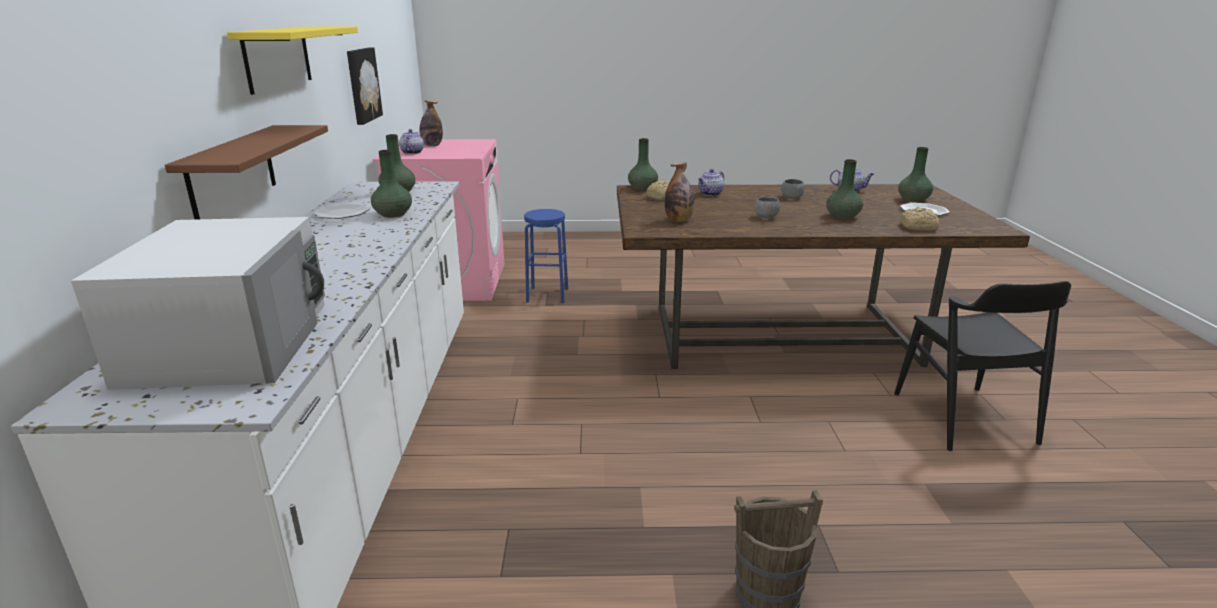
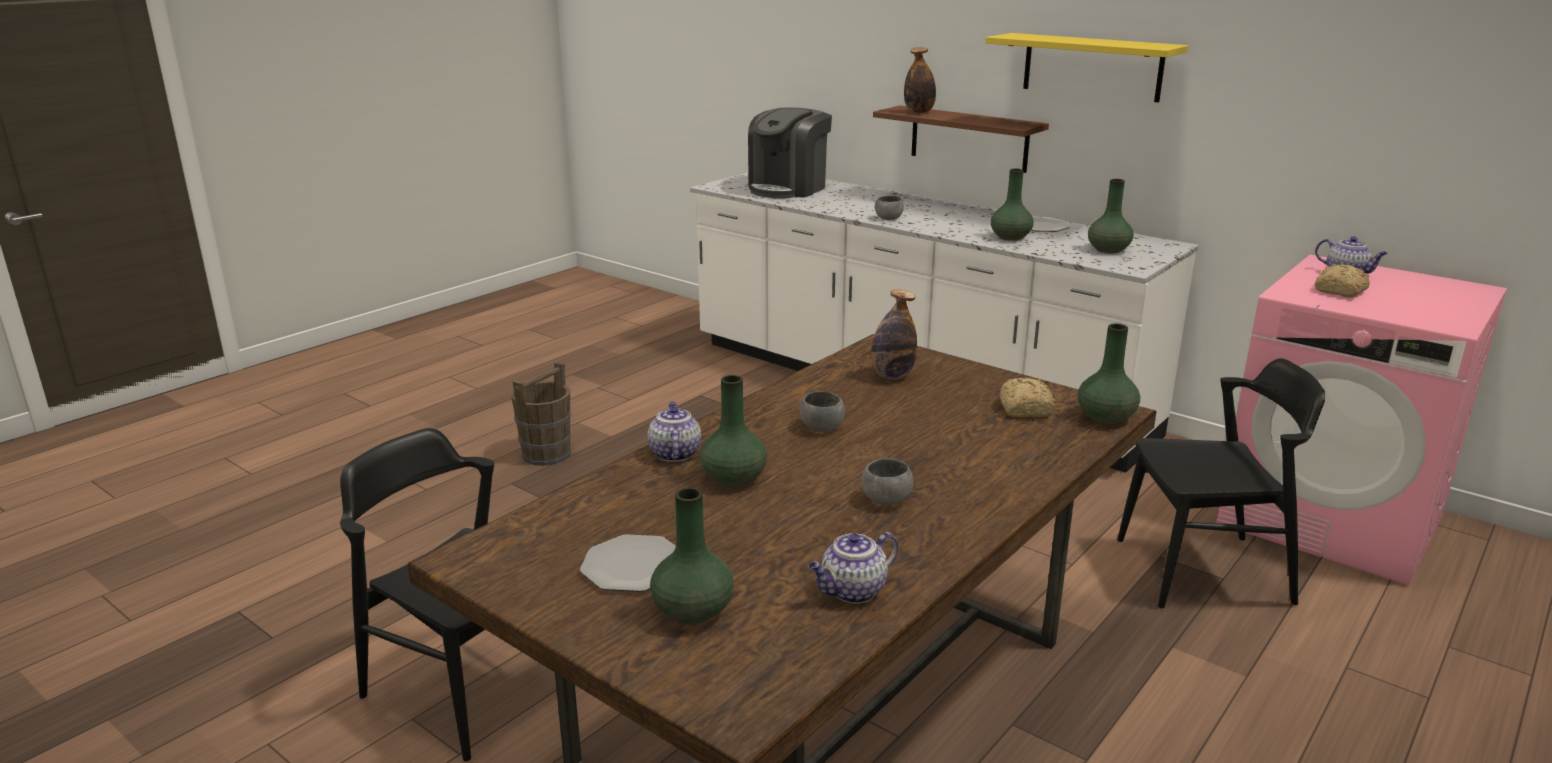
camera: 130 degrees right, 0 degrees up
(232, 341) = (788, 188): white microwave -> coffee machine
(362, 85) = (1350, 149): picture -> none
(370, 256) = (888, 218): none -> grey bowl
(432, 145) = (1412, 292): bottle -> bottle (919, 112)
(547, 295) = (1204, 572): blue stool -> black chair
(710, 194) = (1001, 448): teapot -> teapot (674, 453)
(919, 227) = (596, 501): bread -> bread (1339, 291)

